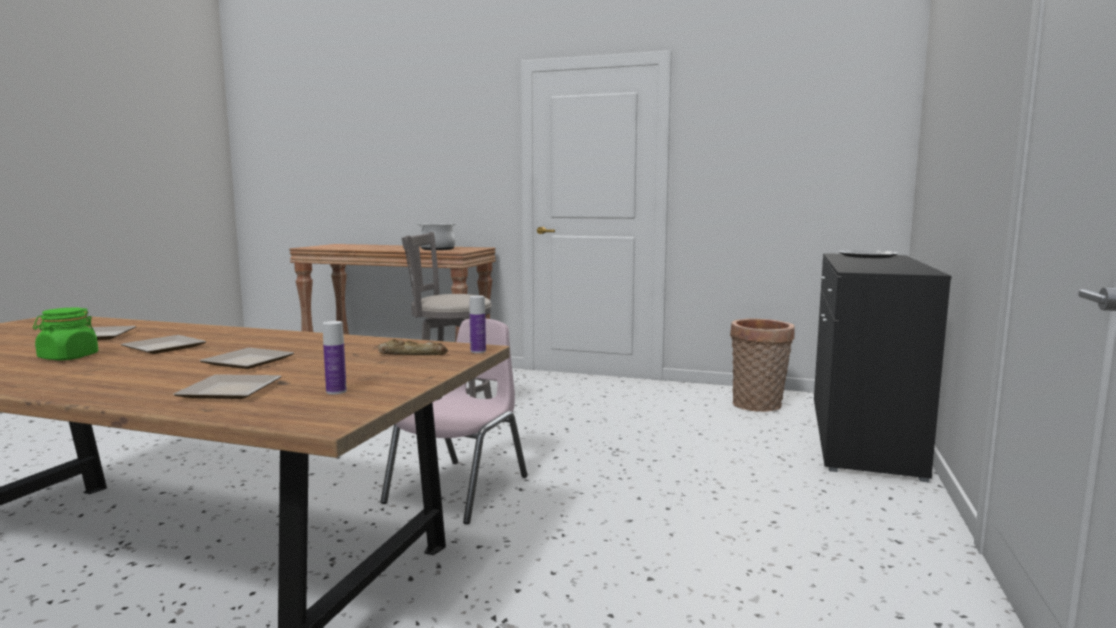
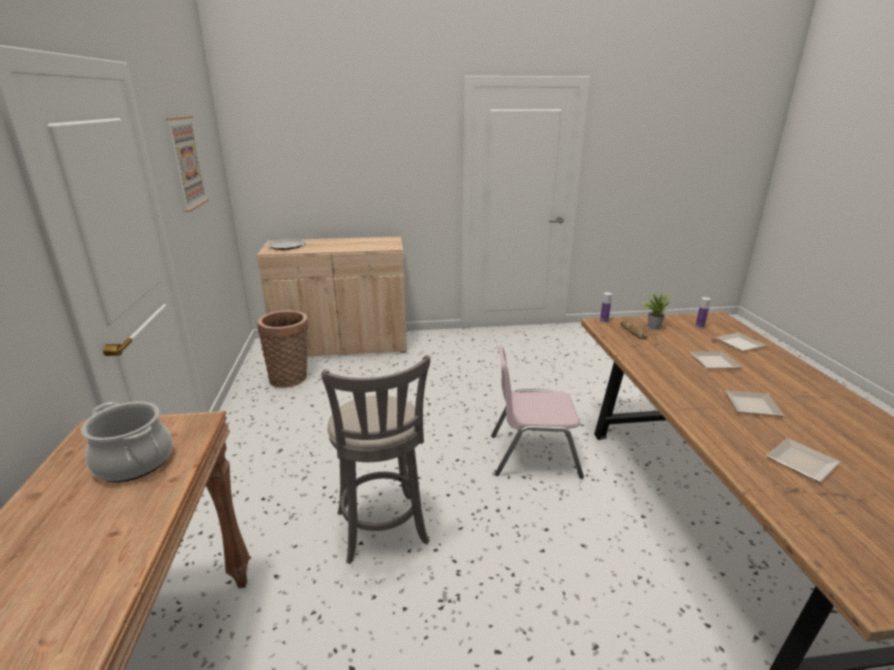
camera: 115 degrees left, 15 degrees up
(68, 357) = (822, 424): green jar -> none
(404, 366) = (652, 327): none -> potted plant
(759, 134) = (186, 162): none -> picture
(861, 436) = (342, 346): black cabinet -> beige cabinet

